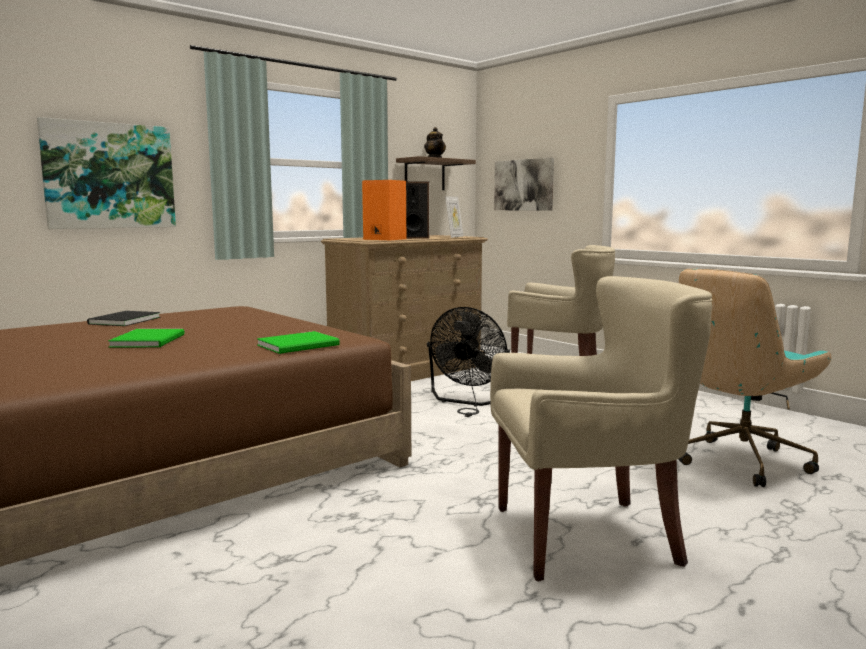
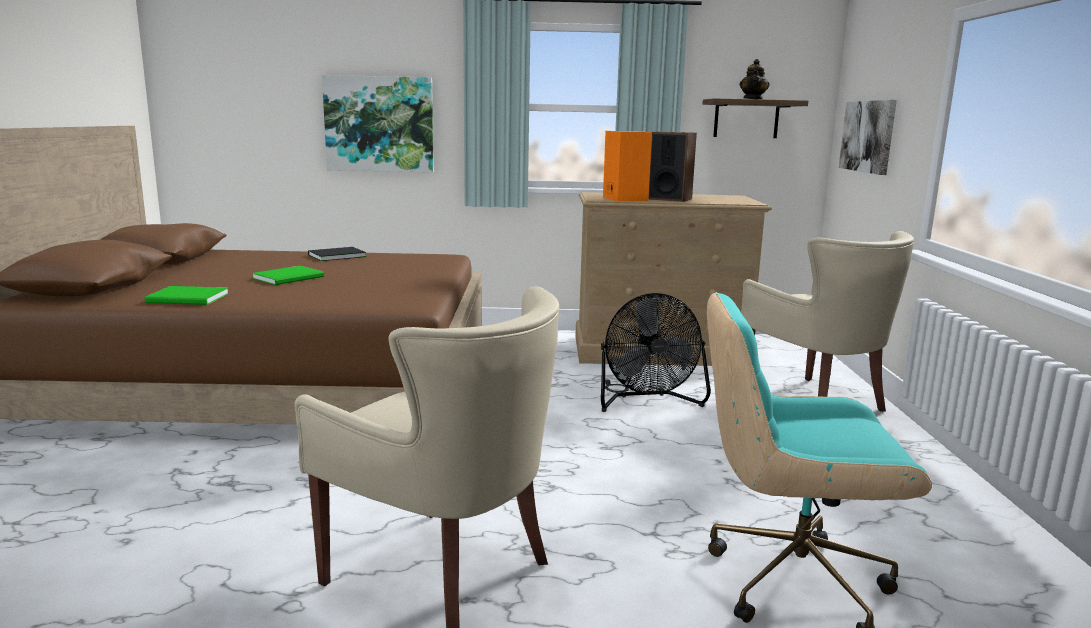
camera: 40 degrees right, 5 degrees up
(301, 345) = (354, 304): green book -> green book (189, 298)
(454, 237) = (730, 201): picture frame -> none
(467, 401) = (643, 401): black fan -> black fan turned 105 degrees clockwise

